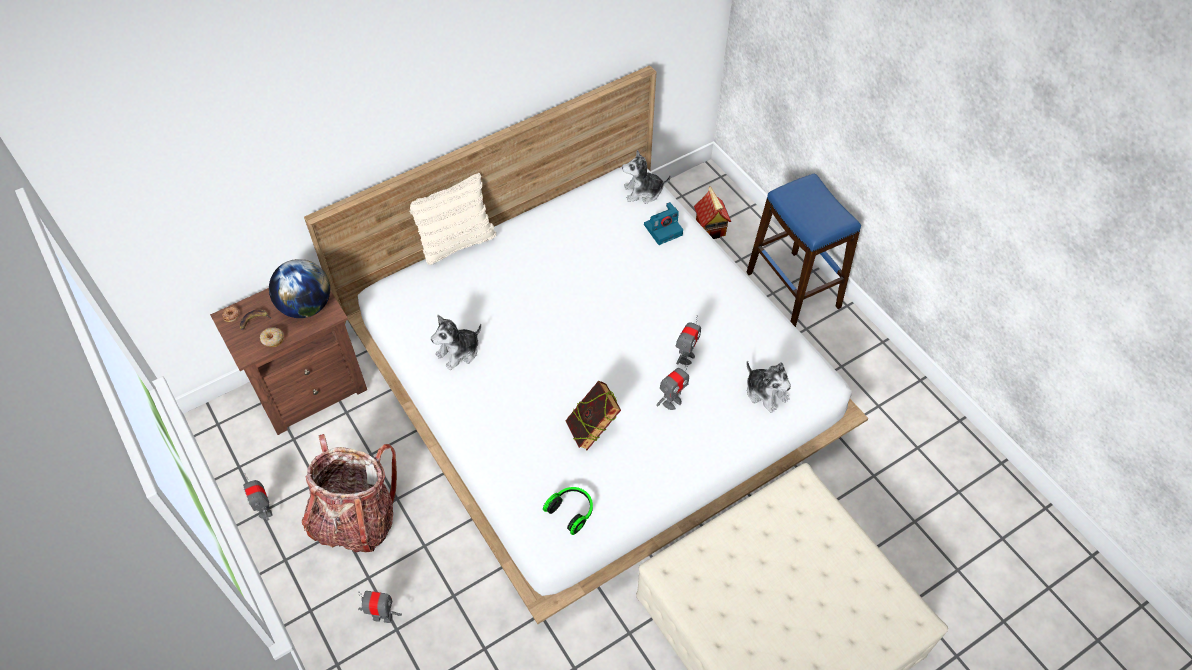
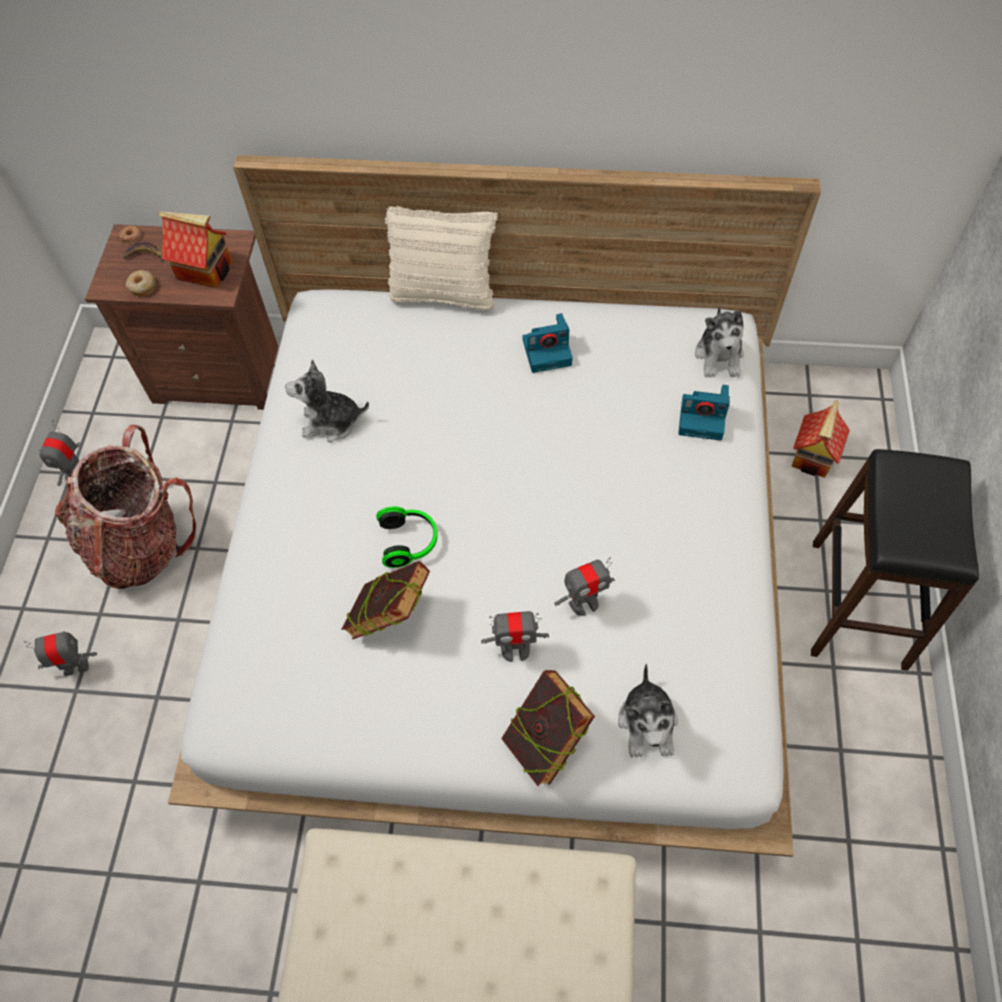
camera: 40 degrees right, 5 degrees up
(306, 306) = (206, 269): globe -> toy house
(383, 616) = (76, 667): toy robot -> toy robot turned 60 degrees counterclockwise
(549, 241) = (548, 351): none -> camera
(572, 511) = (277, 702): headphones -> headphones (409, 541)
(643, 192) = (719, 356): plush toy -> plush toy turned 120 degrees counterclockwise
(725, 434) = (546, 740): none -> book
(793, 290) = (858, 604): blue stool -> black stool

